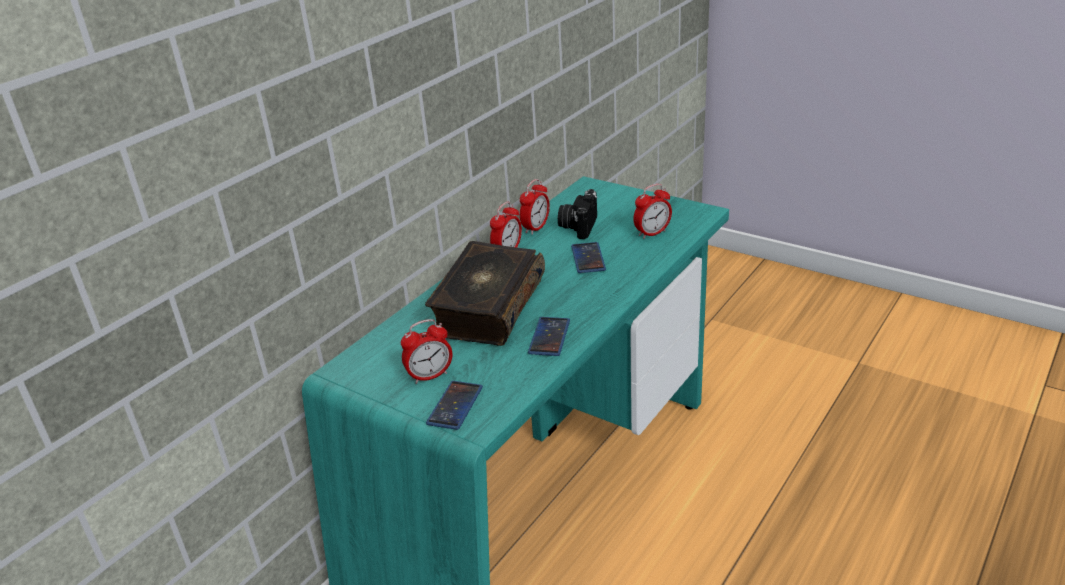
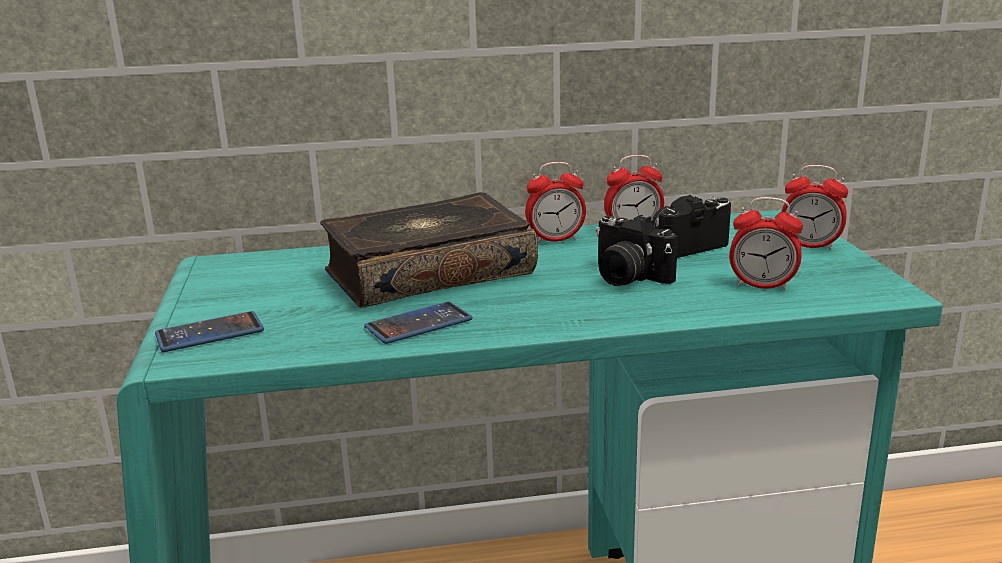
camera: 45 degrees right, 10 degrees down
(430, 376) = (253, 300): alarm clock -> alarm clock (810, 246)
(588, 258) = (627, 277): phone -> camera

